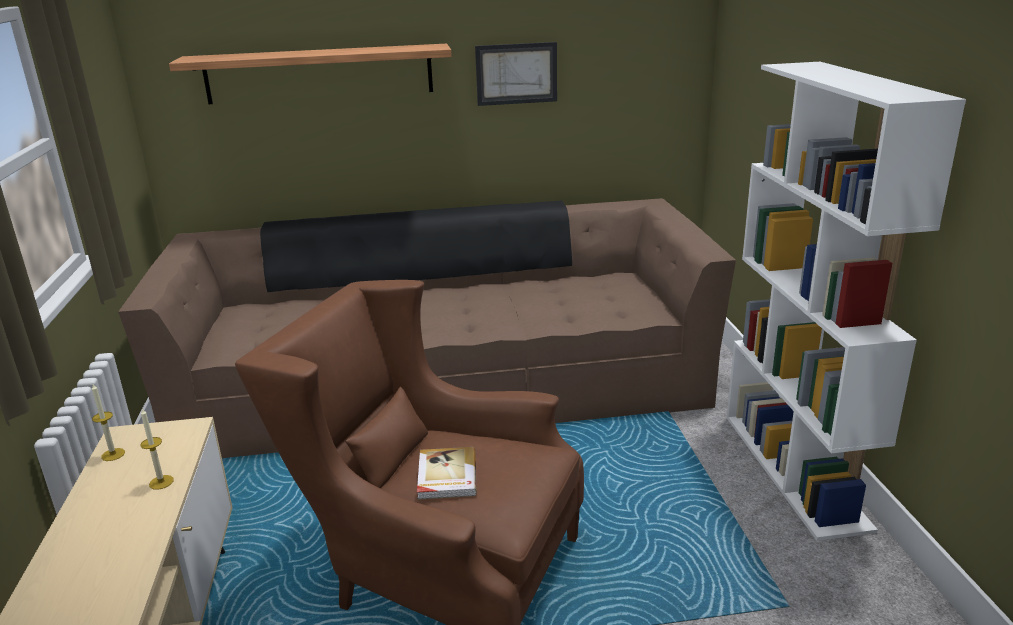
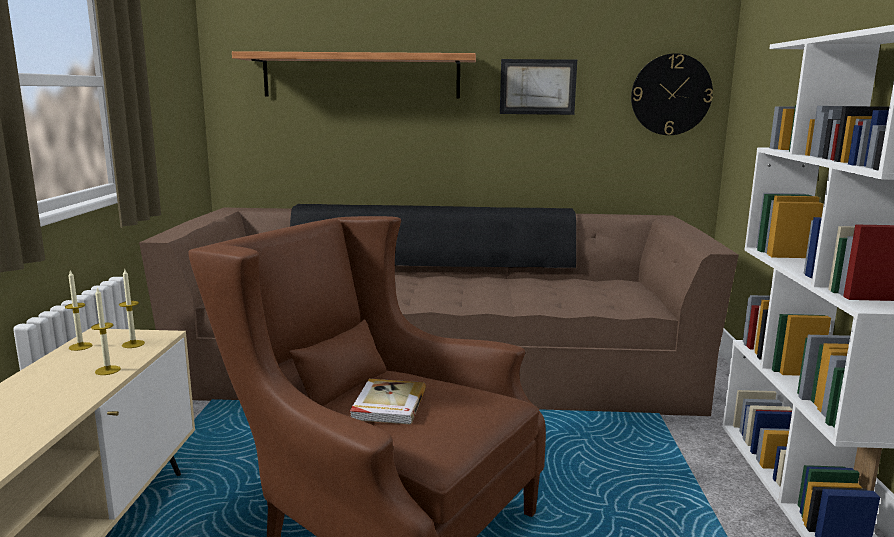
camera: 10 degrees right, 10 degrees down
(167, 443) = (133, 344): none -> candle
(655, 73) = (671, 95): none -> wall clock

